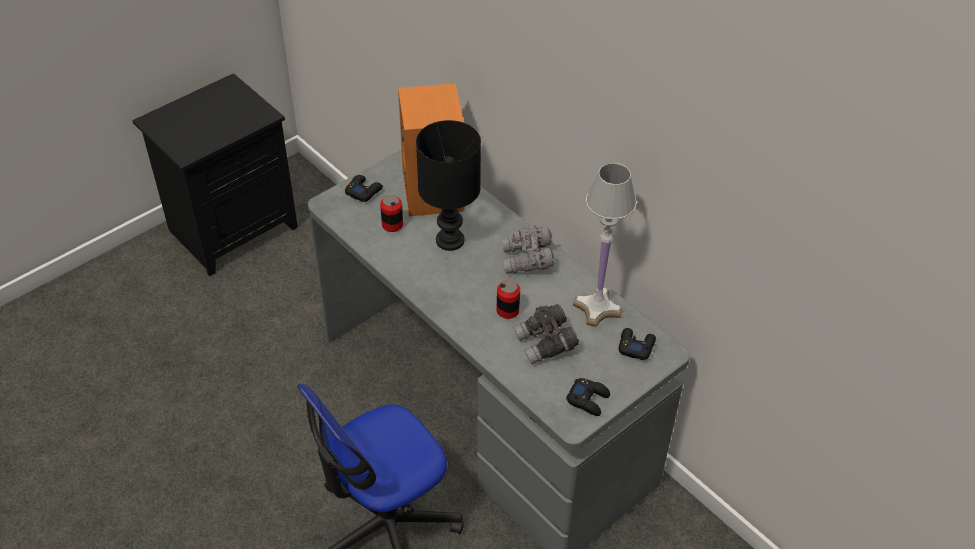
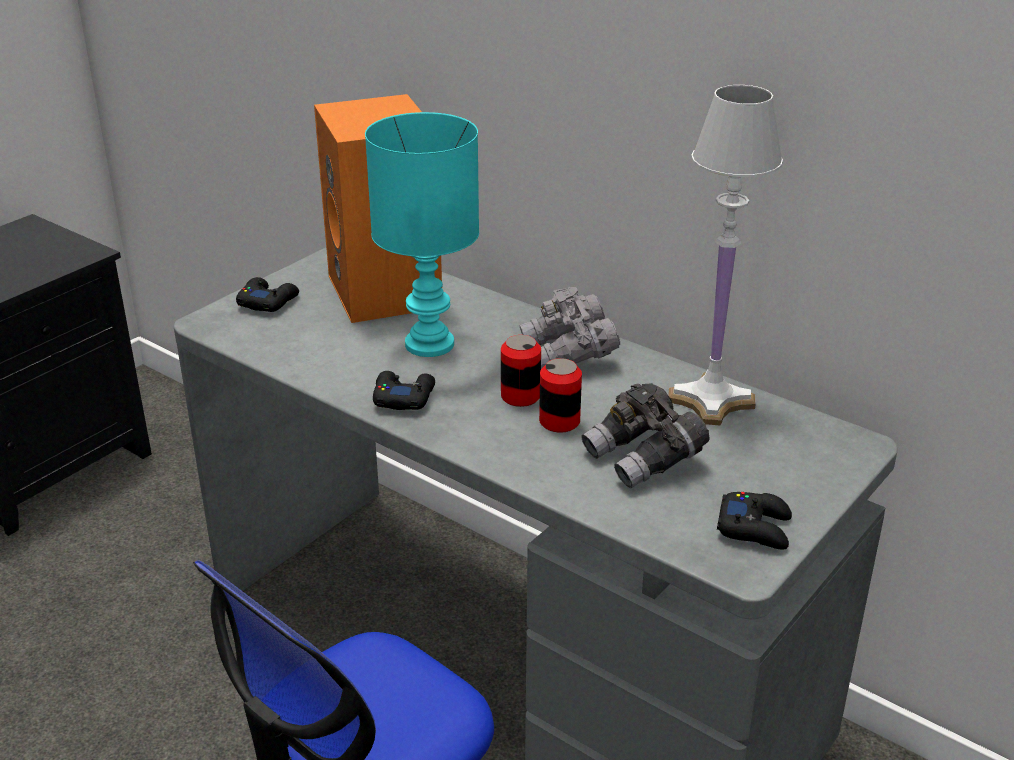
camera: 10 degrees left, 15 degrees down
(392, 225) = (326, 336): can -> can (520, 396)
(450, 239) = (429, 343): black table lamp -> turquoise table lamp
(635, 346) = (800, 443): black game controller -> black game controller (403, 397)

